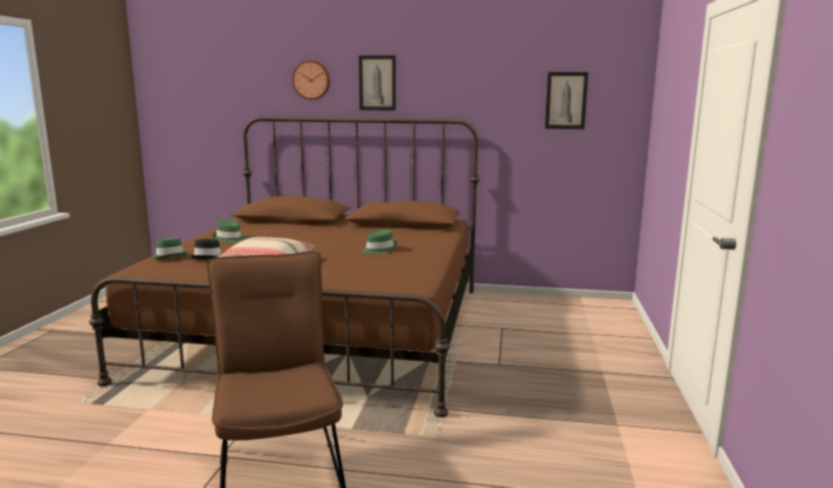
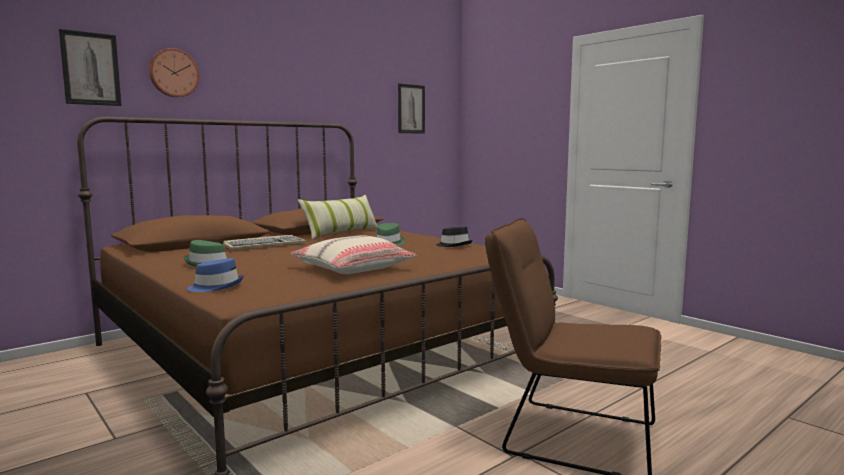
camera: 50 degrees left, 5 degrees down
(169, 256) = (216, 286): green hat -> blue hat
(209, 257) = (267, 277): black hat -> black hat (454, 245)
(310, 231) = (264, 245): none -> keyboard
(377, 83) = (252, 82): picture -> picture (91, 68)
(398, 231) = (341, 233): none -> pillow

